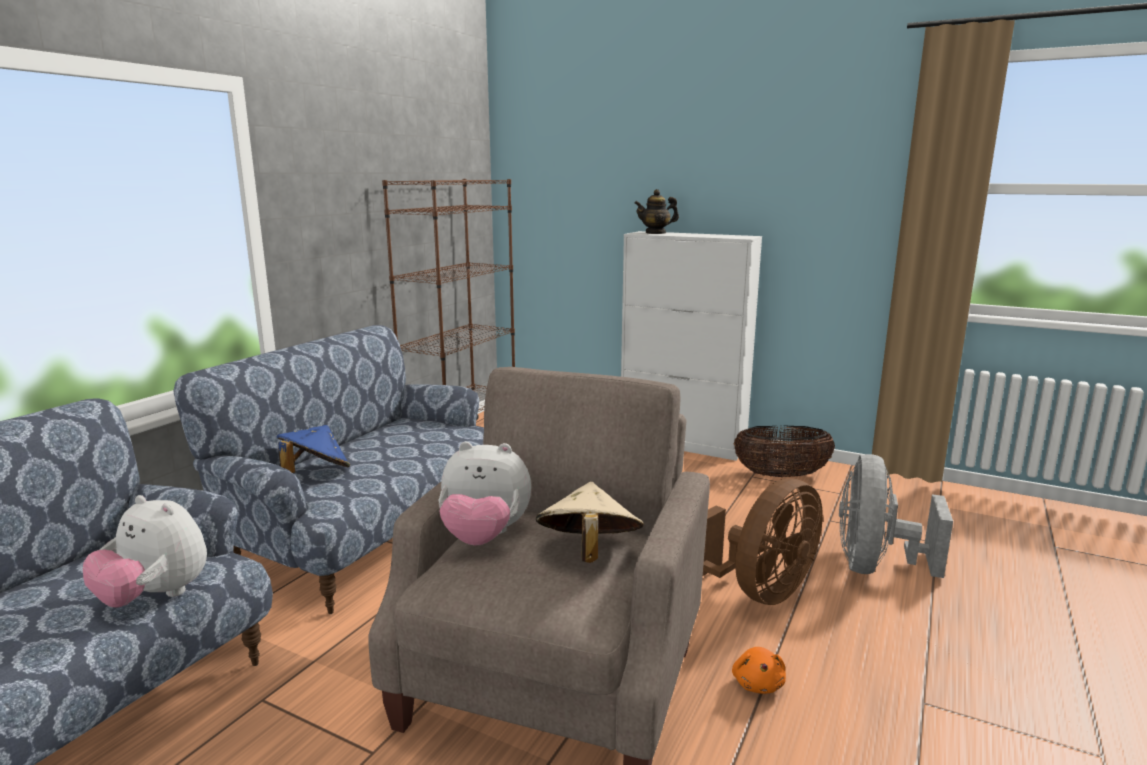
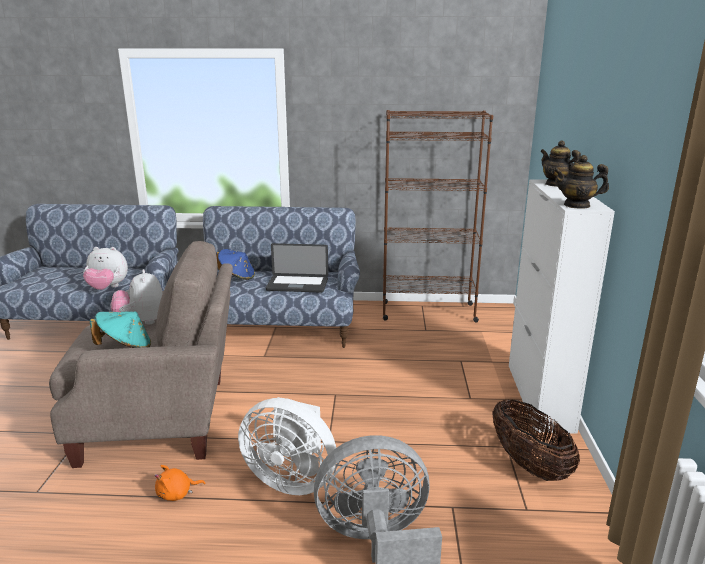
camera: 65 degrees right, 5 degrees up
(155, 597) = (107, 288): plush toy -> plush toy turned 90 degrees counterclockwise
(418, 443) = (297, 285): none -> laptop
(588, 553) = (125, 347): beige hat -> turquoise hat
(738, 237) = (577, 205): none -> teapot
(758, 592) = (291, 479): brown fan -> white fan

